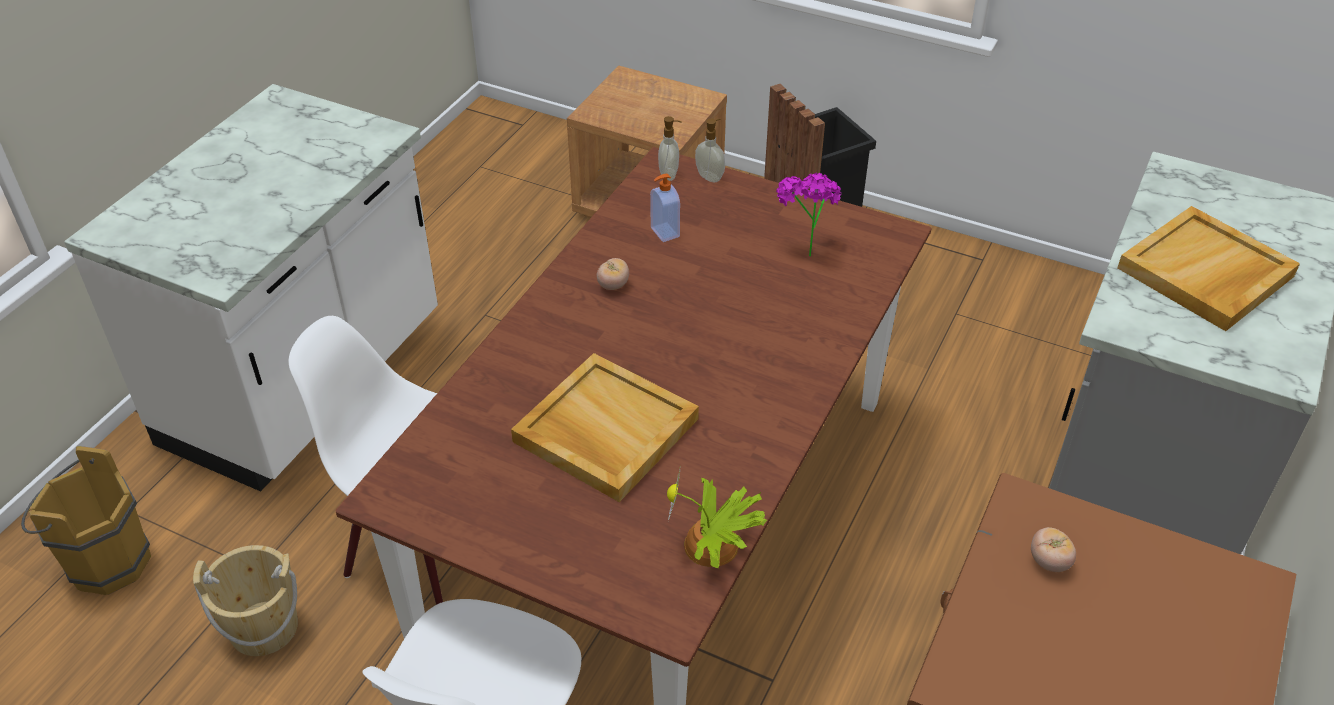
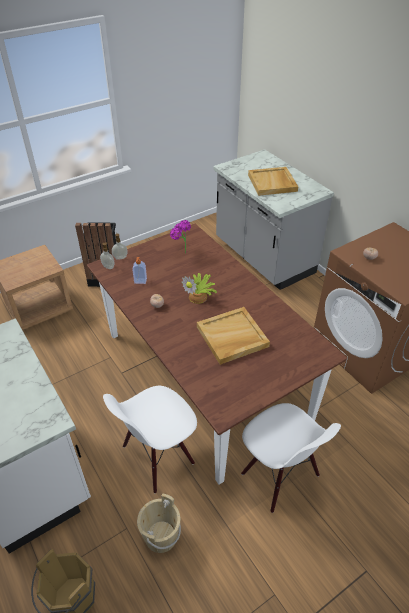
camera: 60 degrees left, 0 degrees up
(714, 547) = (303, 331): potted plant -> potted plant (199, 297)

